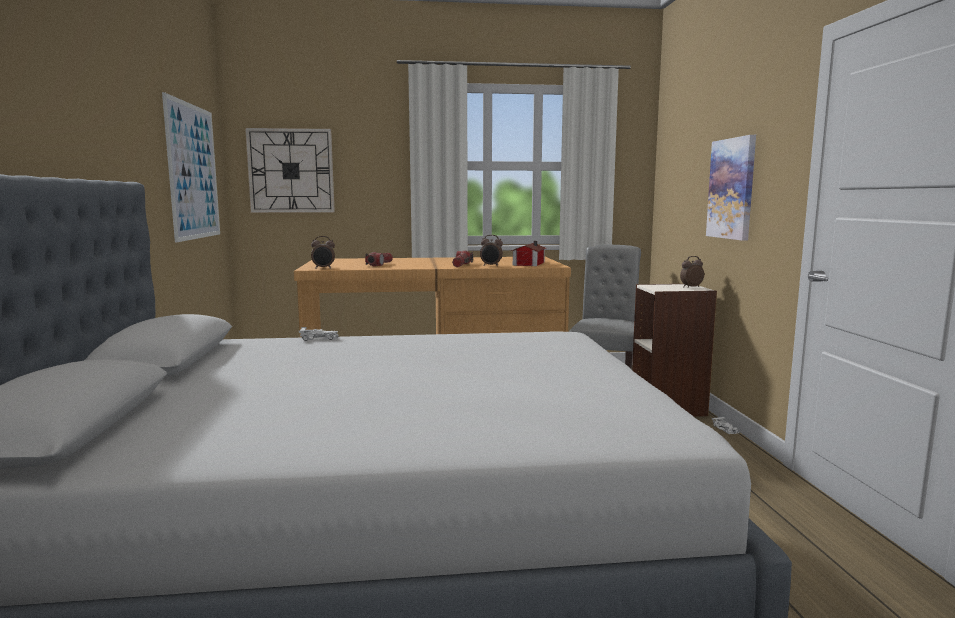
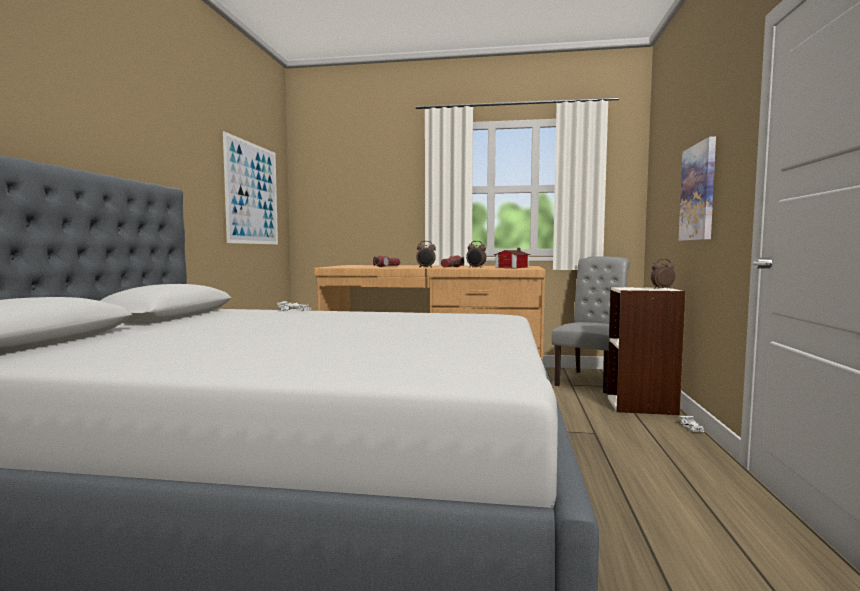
camera: 15 degrees right, 5 degrees down
(291, 171) = (335, 197): wall clock -> none
(323, 268) = (339, 267): alarm clock -> alarm clock (426, 267)

